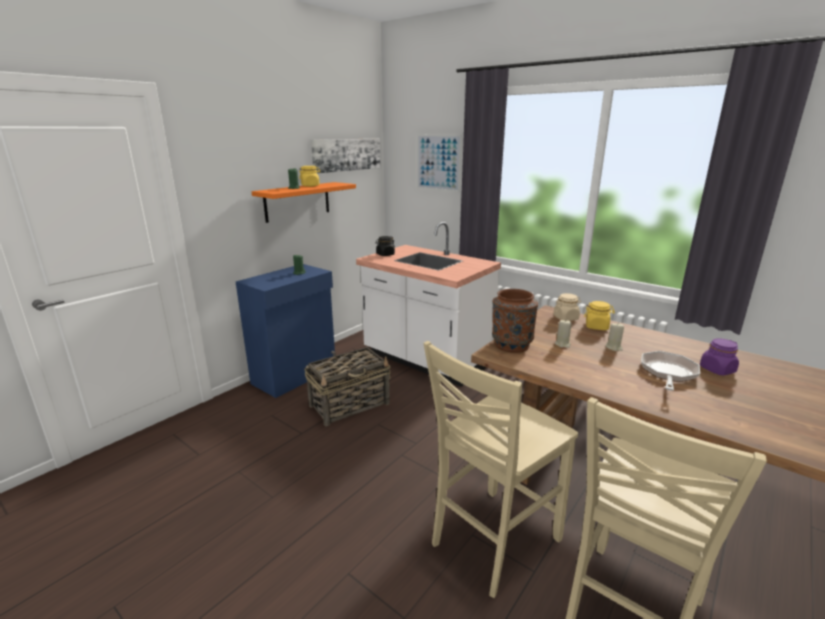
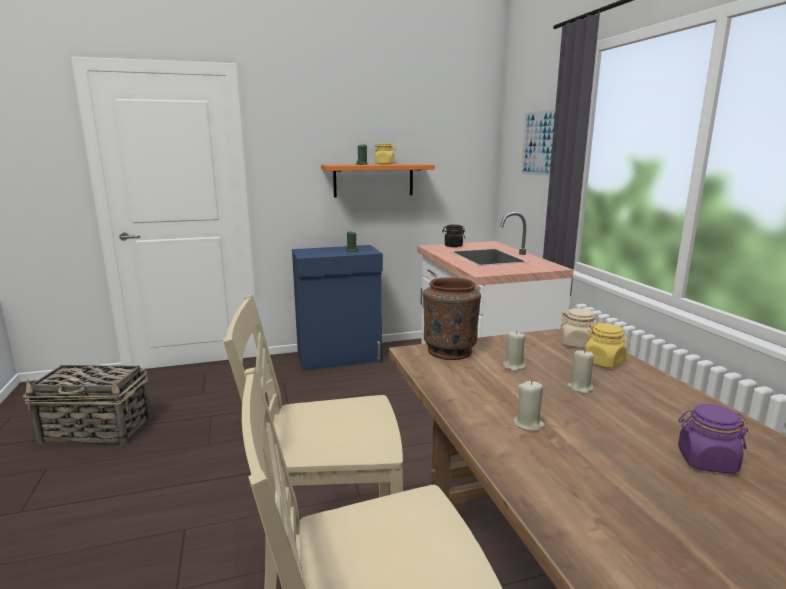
camera: 35 degrees right, 5 degrees down
(346, 154) = (442, 135): picture -> none
(350, 404) = (355, 396): basket -> basket (98, 430)
(630, 379) = (528, 424): none -> beige candle
(668, 373) = (604, 436): frying pan -> none

